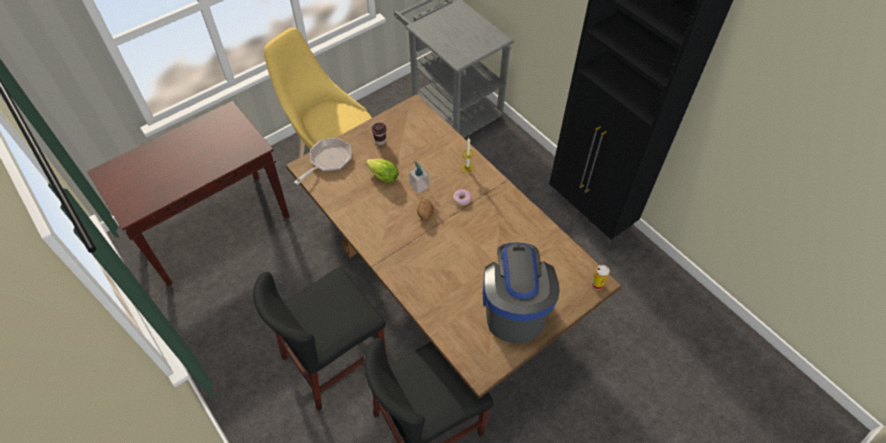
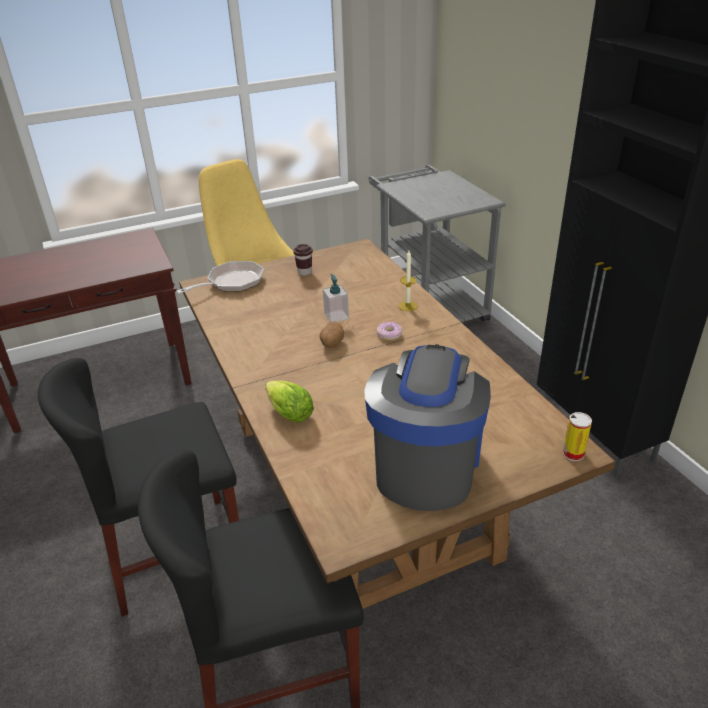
camera: 15 degrees right, 20 degrees down
(382, 176) = (291, 302): lettuce -> lettuce (287, 412)

